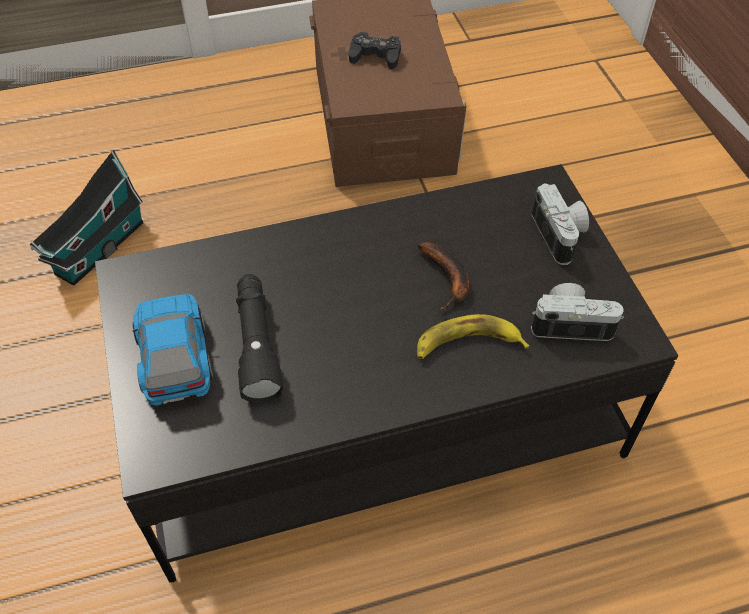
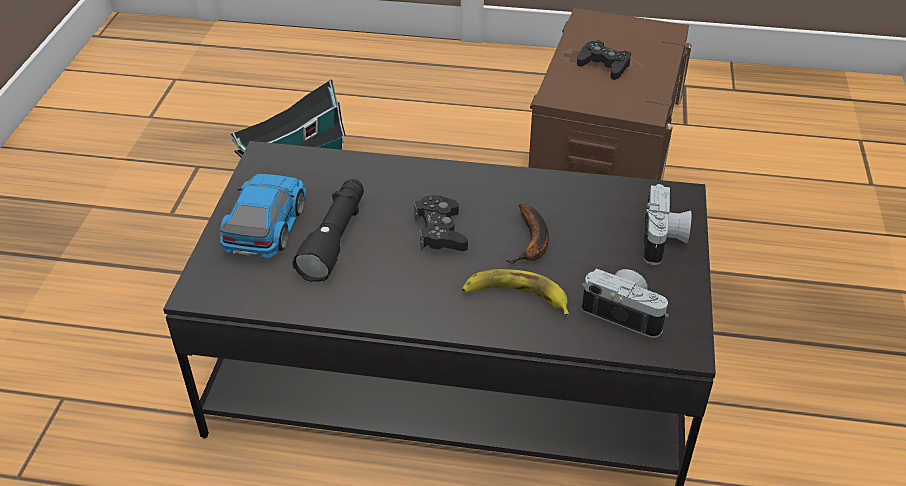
camera: 25 degrees right, 10 degrees down
(356, 299) = (440, 232): none -> black game controller

